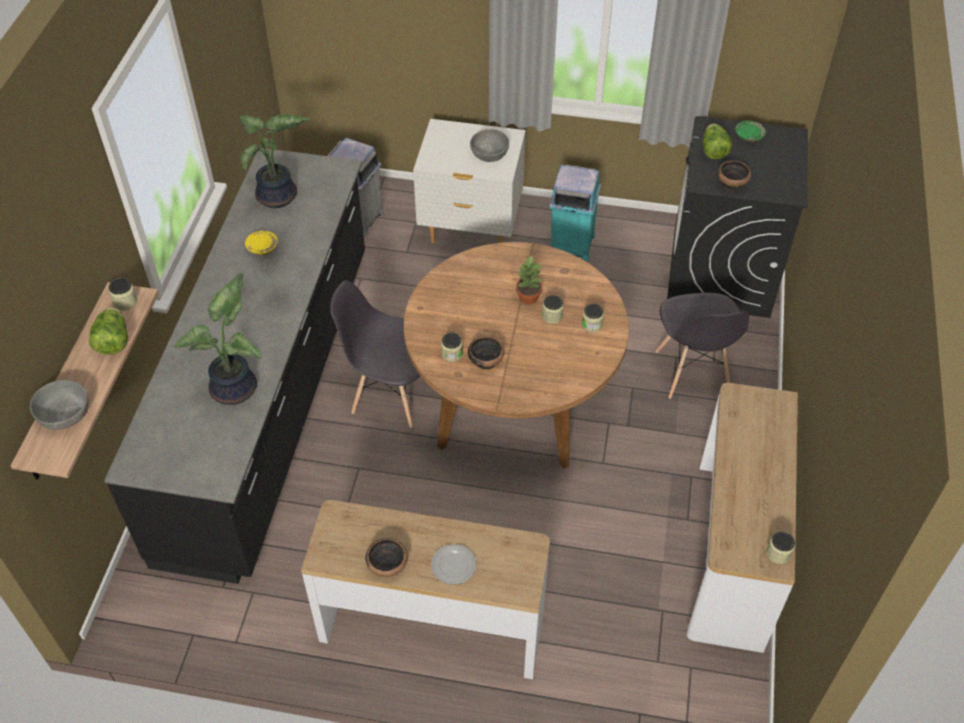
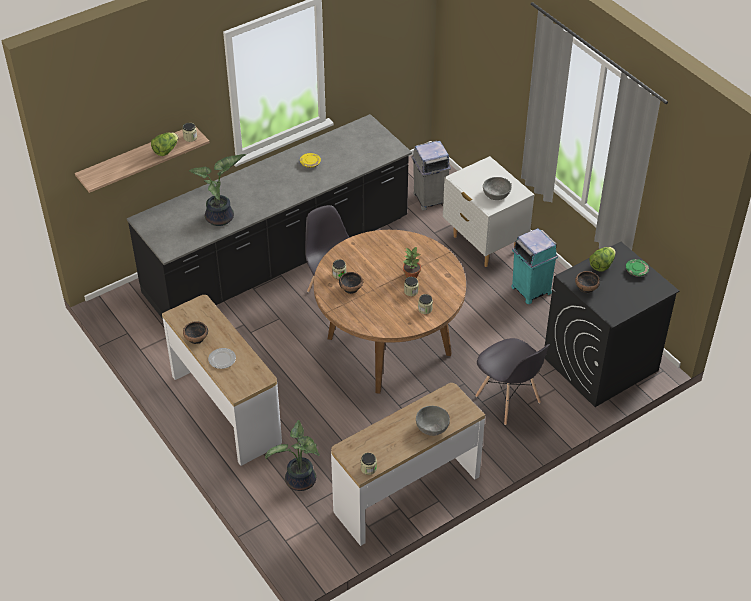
camera: 45 degrees right, 5 degrees down
(64, 414) = (114, 167): grey bowl -> grey bowl (432, 426)
(278, 198) = (347, 145): potted plant -> potted plant (300, 482)
(692, 372) = (508, 400): grey chair -> grey chair turned 75 degrees counterclockwise

